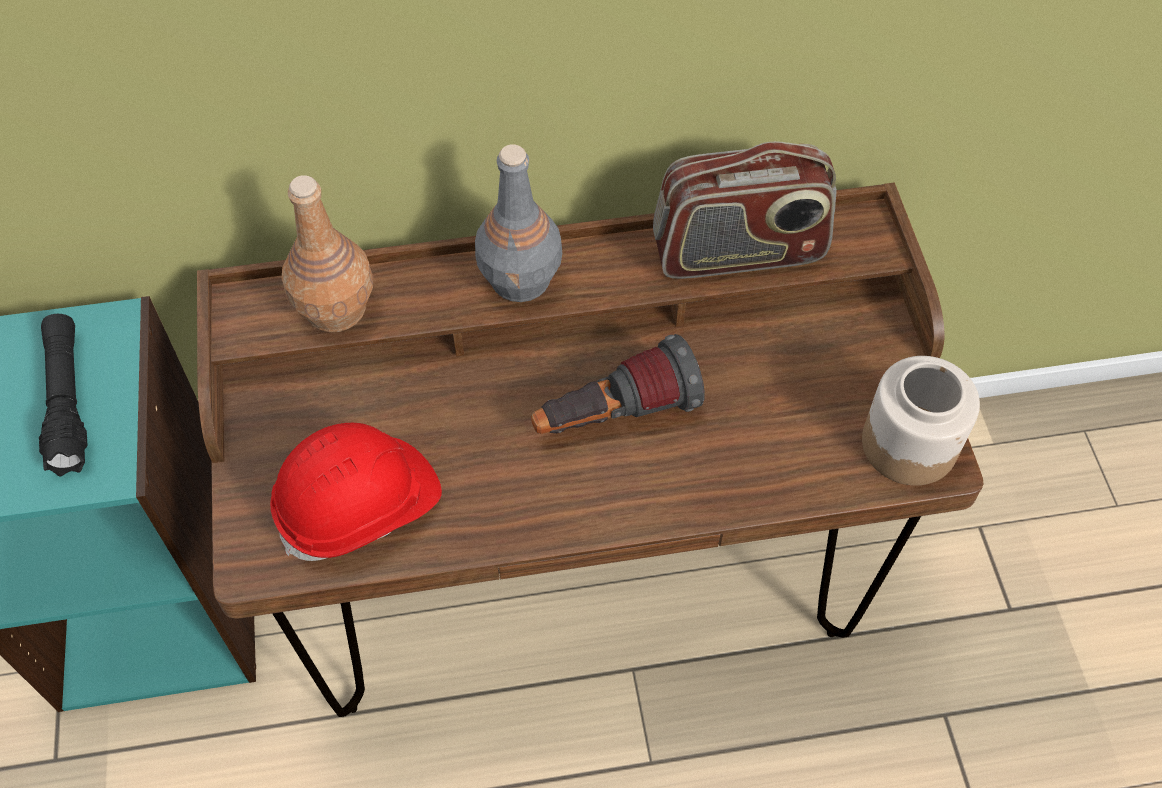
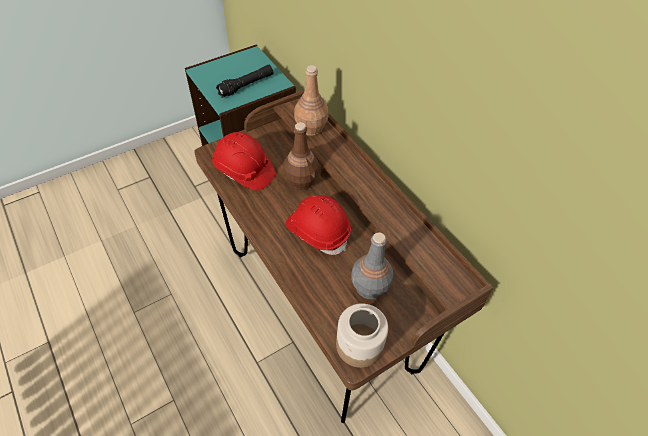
camera: 65 degrees right, 5 degrees down
(454, 398) = (301, 180): none -> brown bottle
(521, 279) = (354, 173): grey bottle -> grey bottle (370, 287)
(614, 417) = (318, 231): flashlight -> red hard hat
(738, 253) = (412, 239): radio -> none

